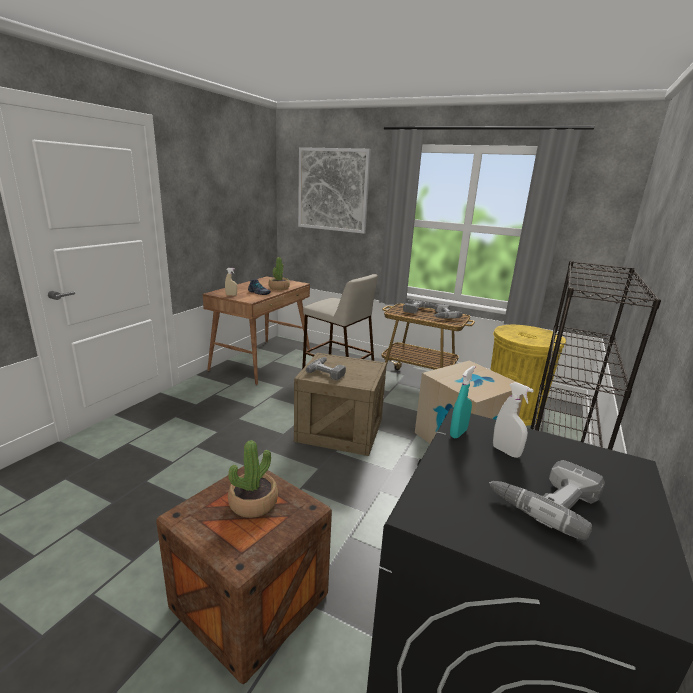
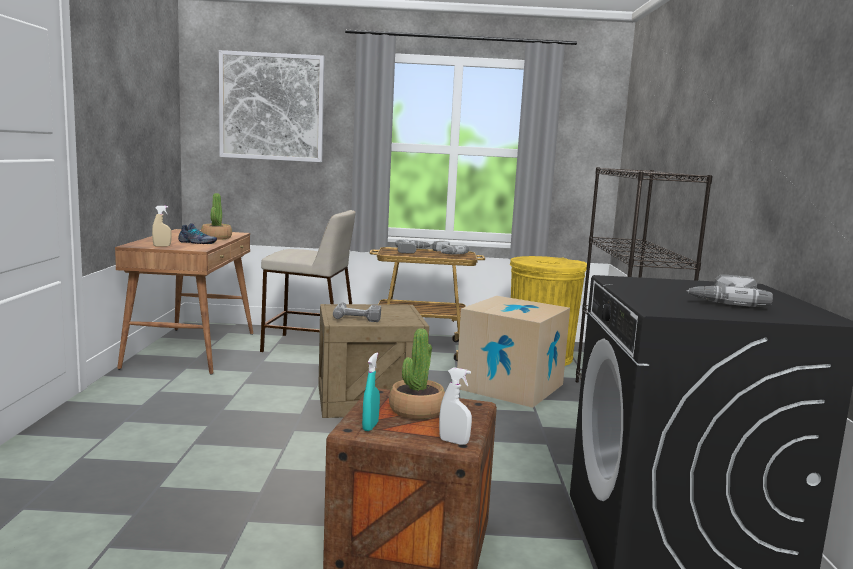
camera: 25 degrees left, 10 degrees down
(458, 433) = (621, 283): turquoise spray bottle -> turquoise spray bottle (370, 426)
(506, 451) = (667, 287): white spray bottle -> white spray bottle (454, 442)

